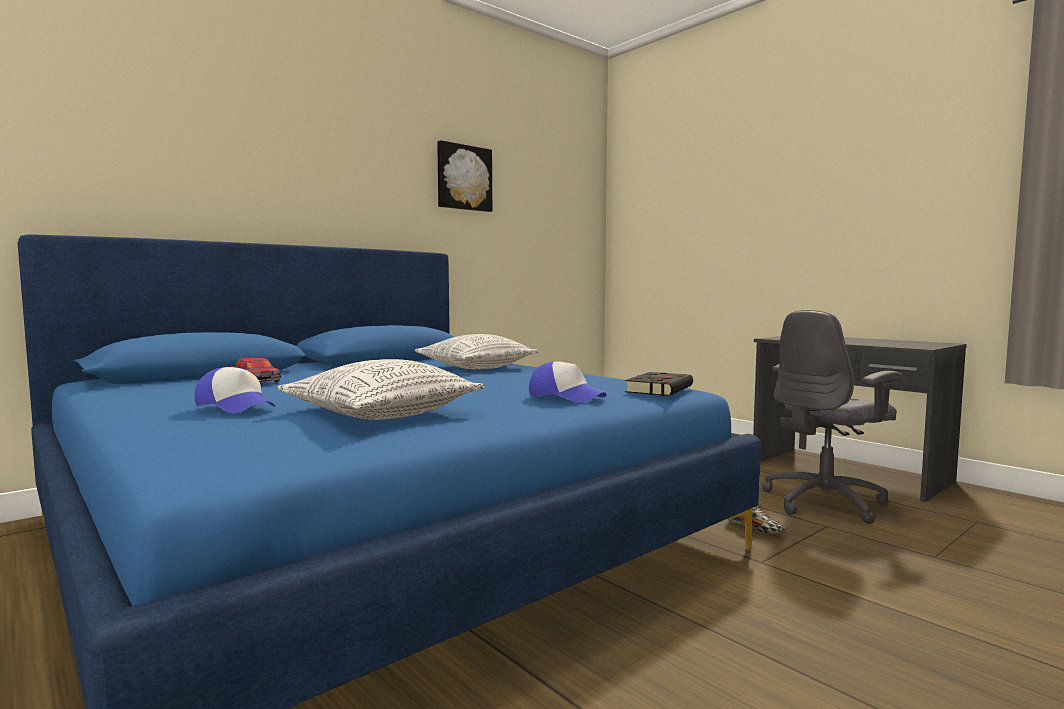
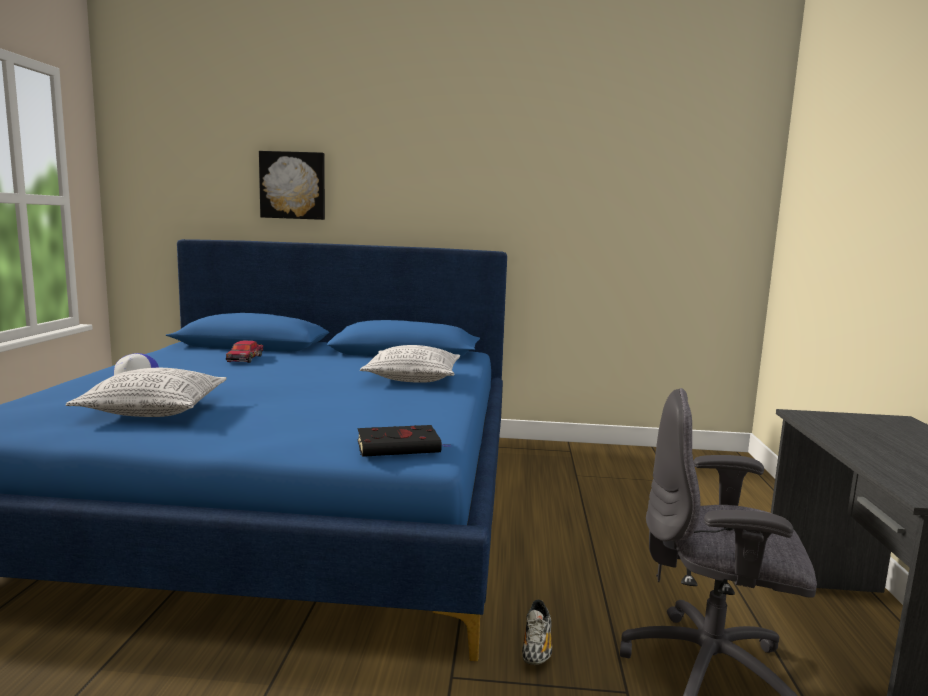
camera: 45 degrees right, 5 degrees up
(463, 178) = (548, 168): picture -> picture (293, 185)
(566, 397) = (296, 430): cap -> none

